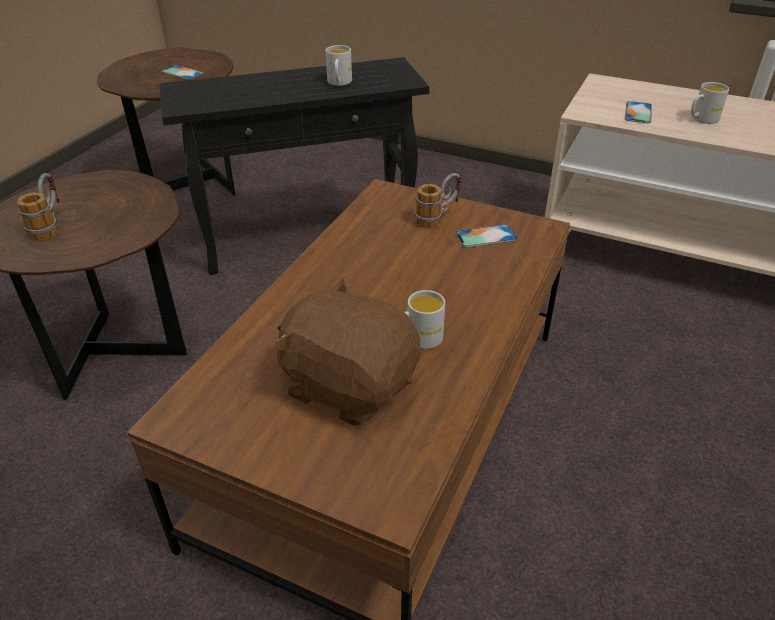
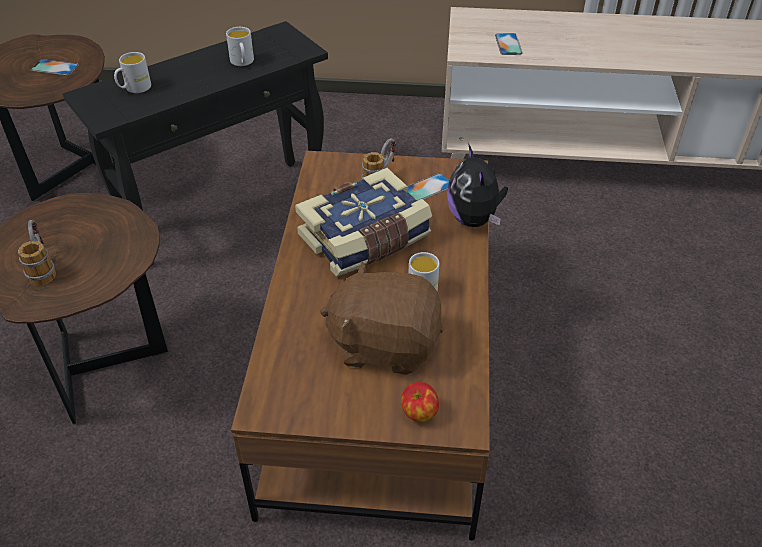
camera: 20 degrees left, 5 degrees up
(345, 476) = (419, 413): none -> apple
(389, 272) = (365, 239): none -> book
(524, 277) = (474, 219): none -> plush toy
(701, 119) = (560, 43): white mug -> white mug (134, 88)

